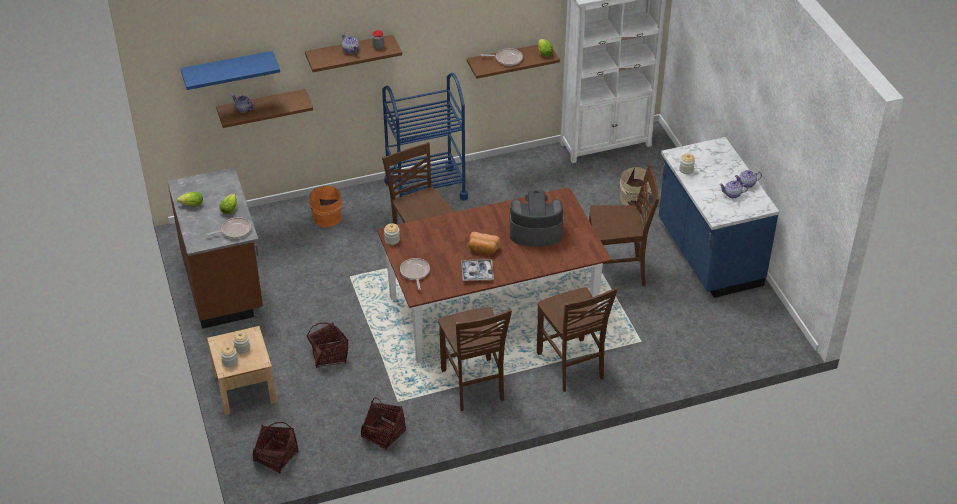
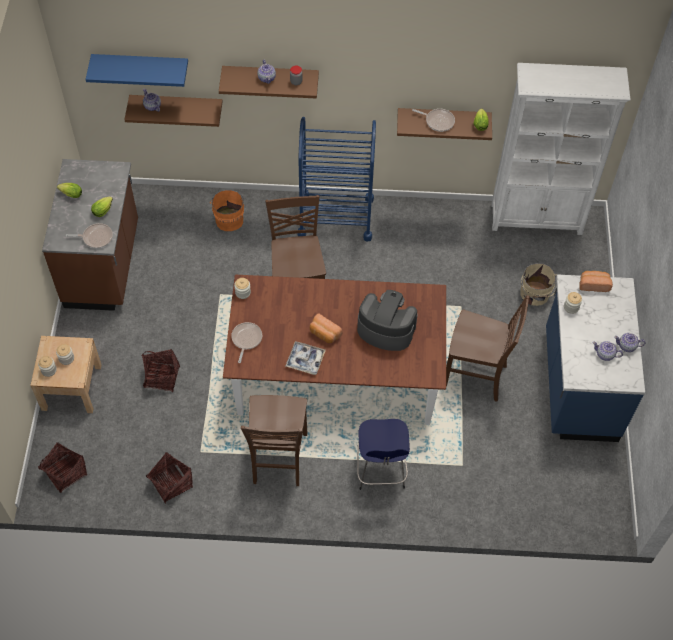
camera: 20 degrees right, 15 degrees up
(571, 366) = (380, 470): brown chair -> blue stool
(696, 149) = (593, 284): none -> bread

